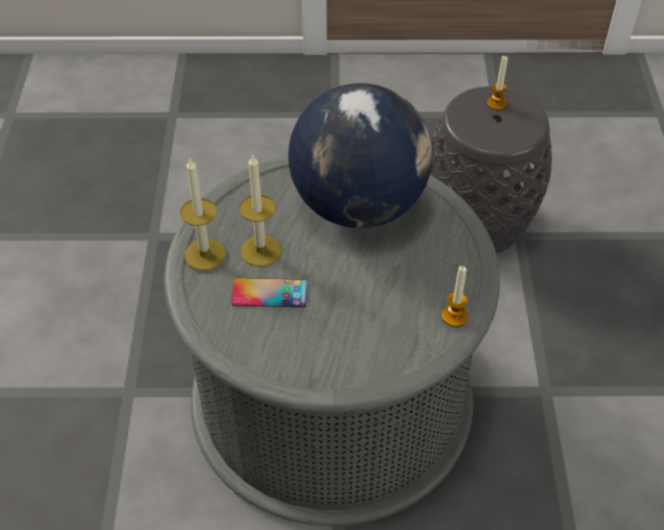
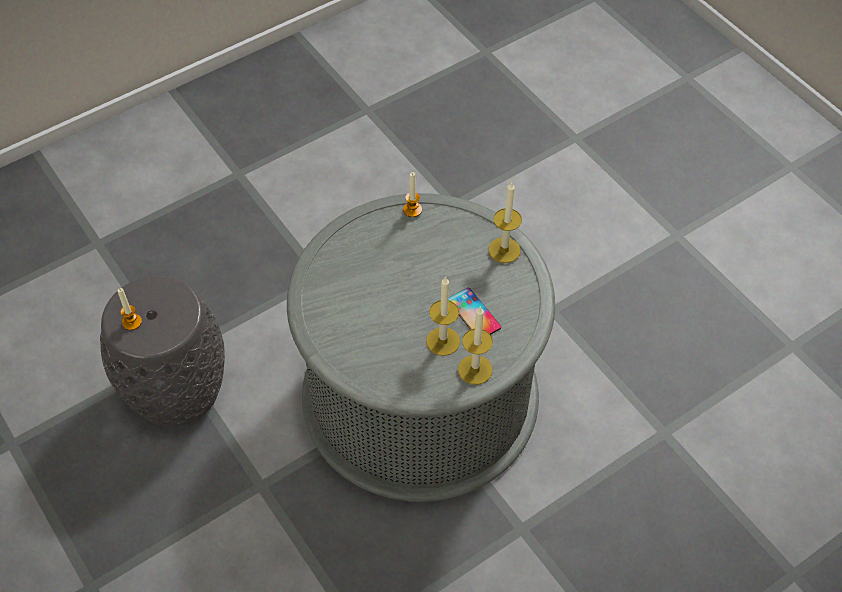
camera: 125 degrees left, 5 degrees up
(327, 368) = (504, 250): none -> candle
(358, 205) = (354, 310): globe -> none

